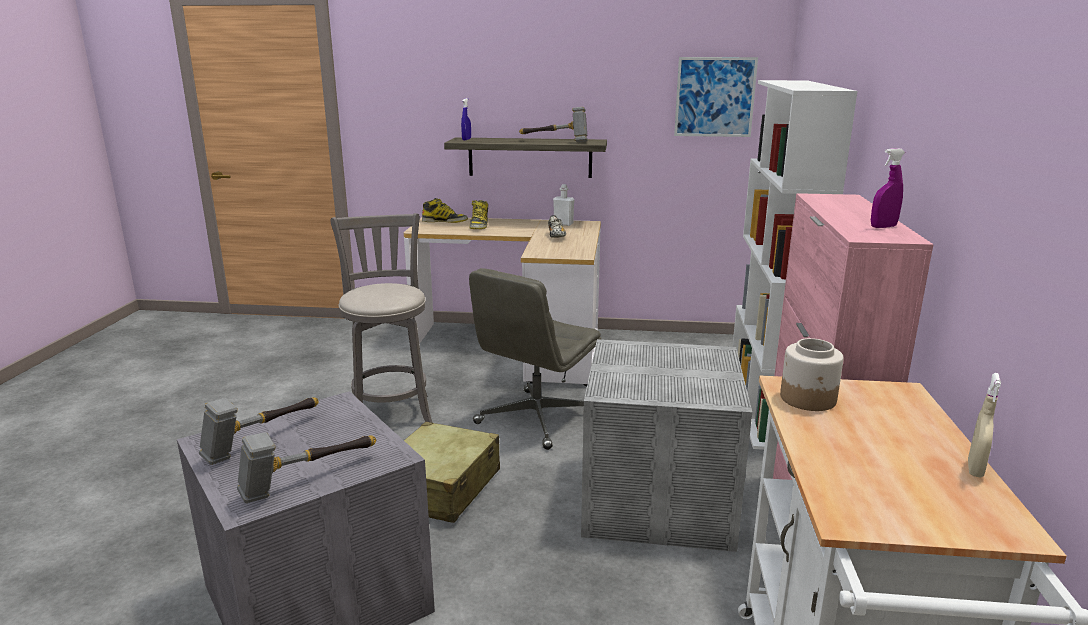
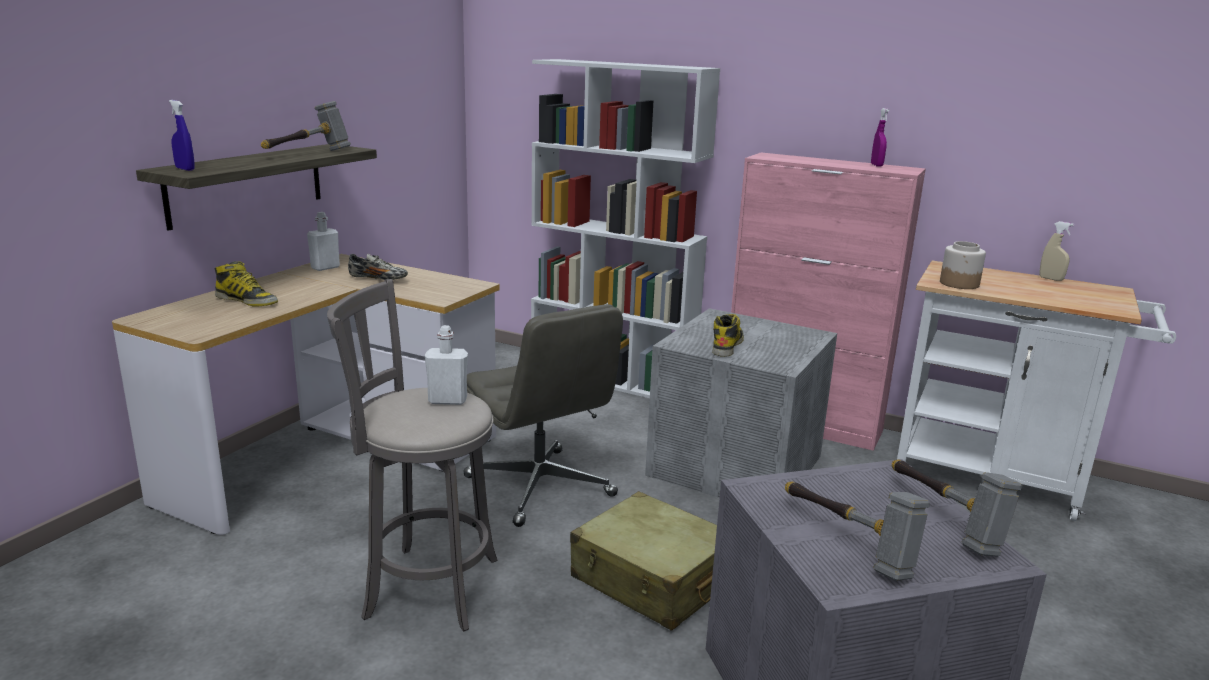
camera: 70 degrees left, 0 degrees up
(393, 294) = (447, 400): none -> white bottle
(445, 221) = (178, 313): boot -> boot (727, 346)
(715, 97) = (416, 80): picture -> none

